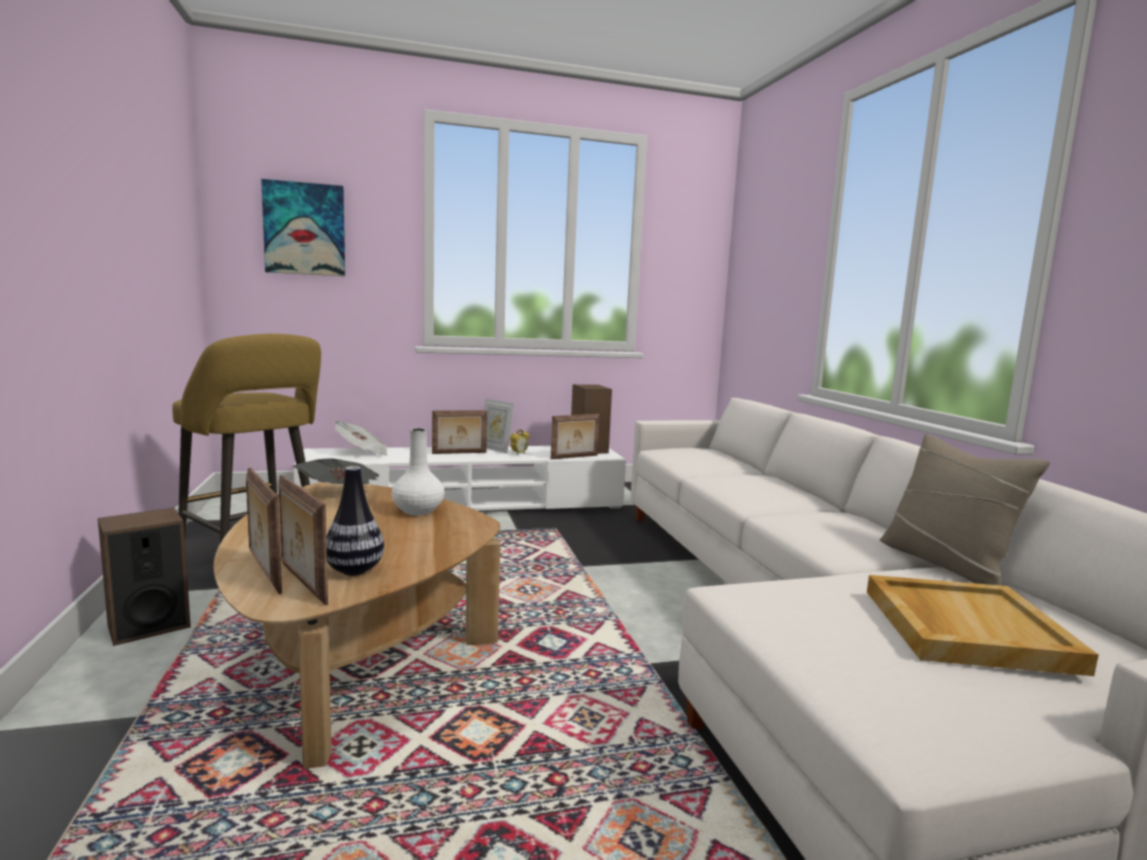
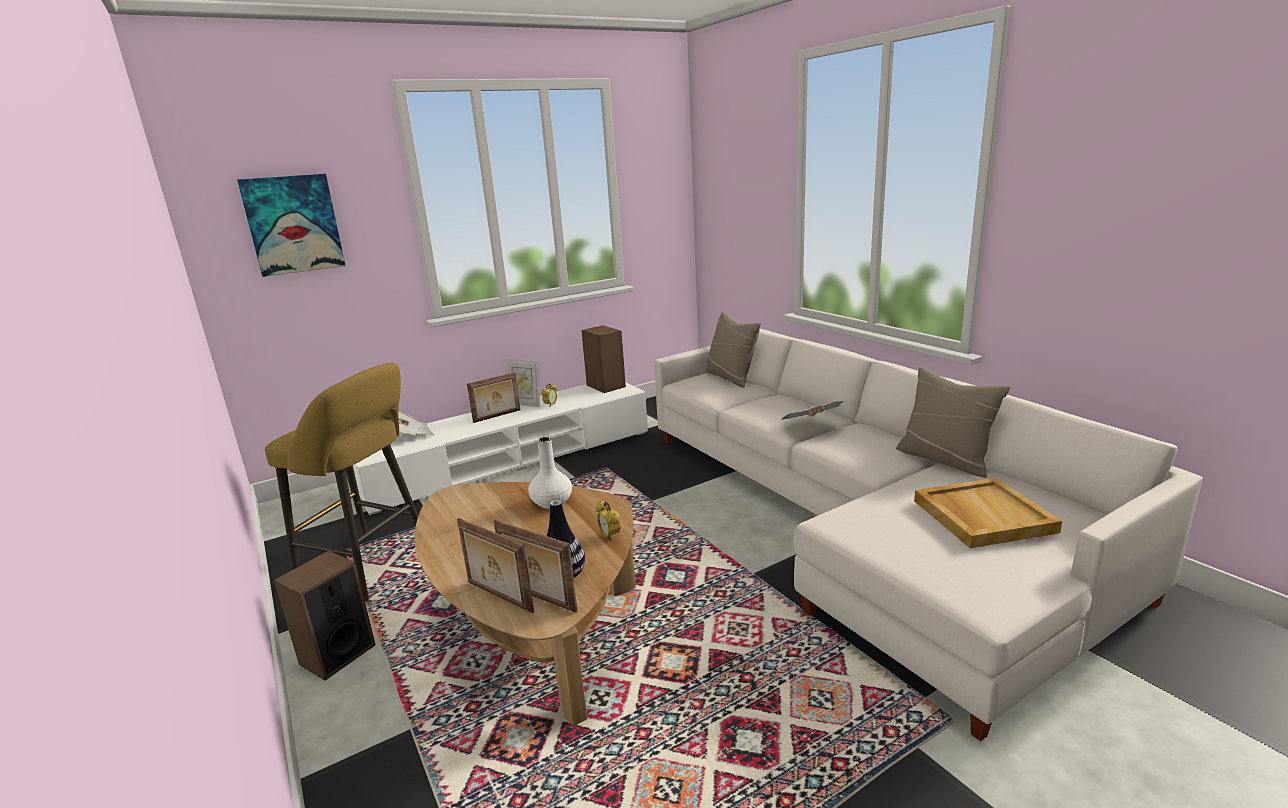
camera: 15 degrees left, 10 degrees up
(340, 495) = (470, 501): newspaper -> newspaper (810, 426)
(445, 549) = (609, 536): none -> alarm clock
(575, 457) = (601, 398): picture frame -> none
(719, 453) = (731, 377): none -> beige pillow

